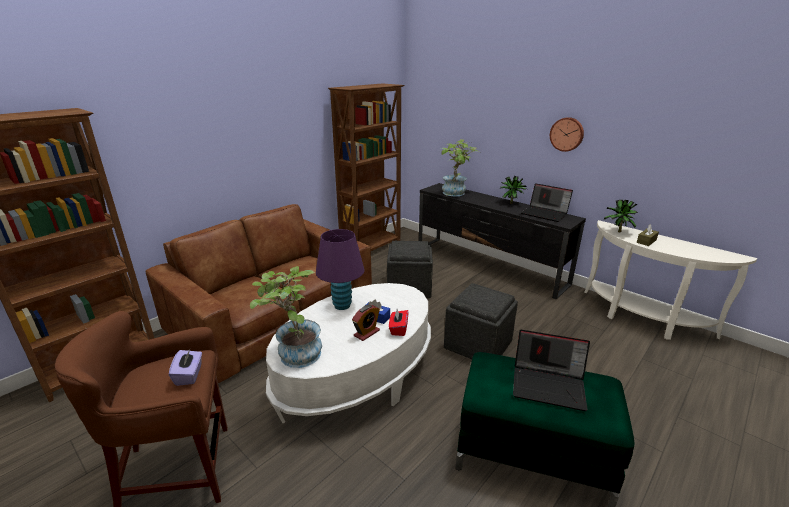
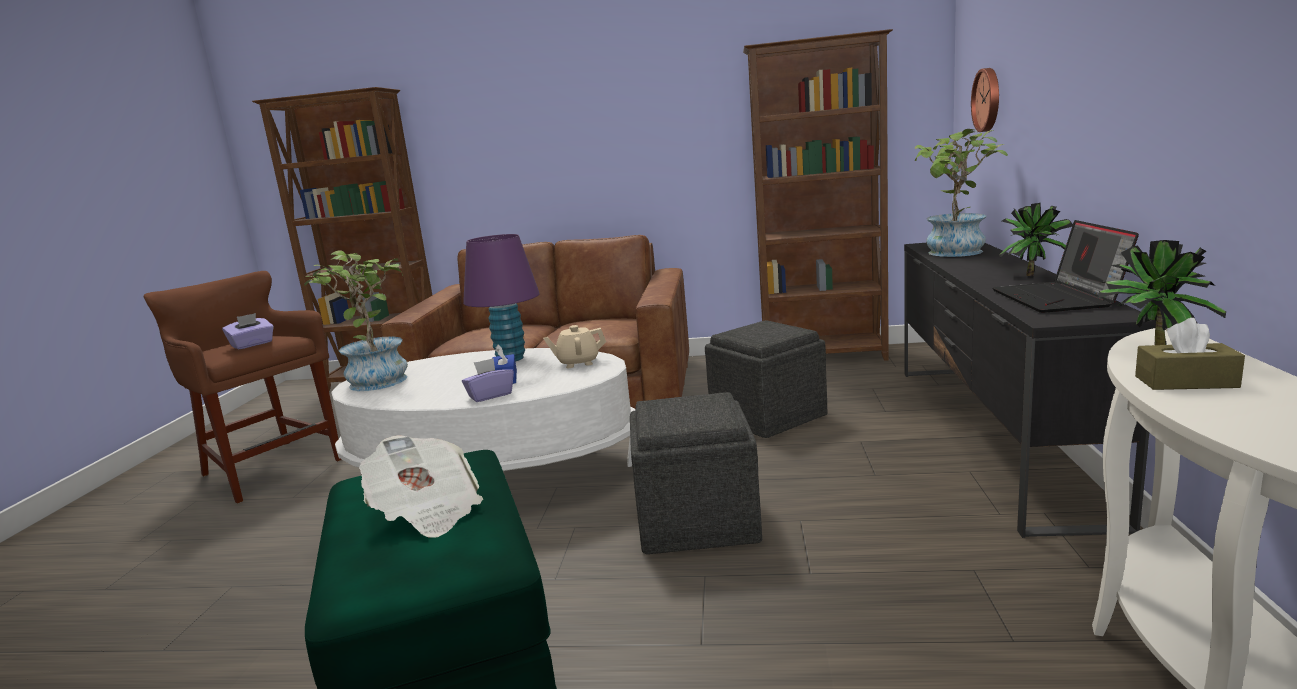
camera: 55 degrees right, 10 degrees down
(366, 333) = (459, 387): alarm clock -> none
(387, 294) = (577, 363): none -> beige teapot
(398, 329) = (490, 395): red tissue box -> purple tissue box
(549, 385) = (427, 511): laptop -> newspaper
(567, 134) = (1135, 70): wall clock -> wall clock (988, 100)

